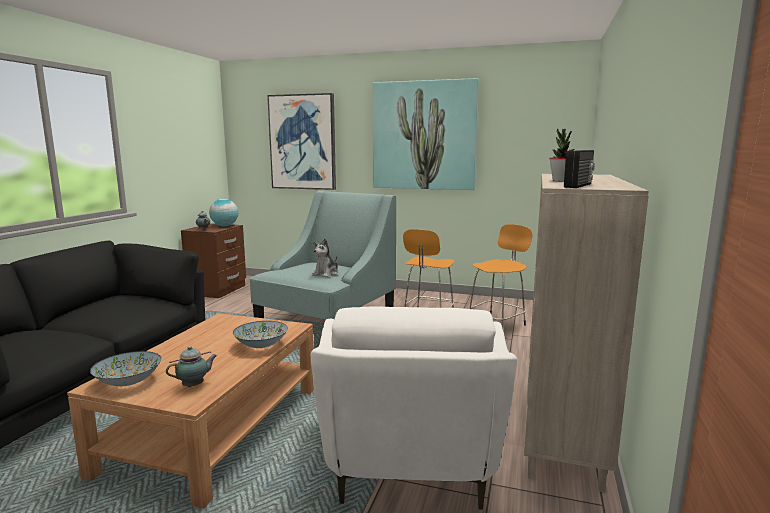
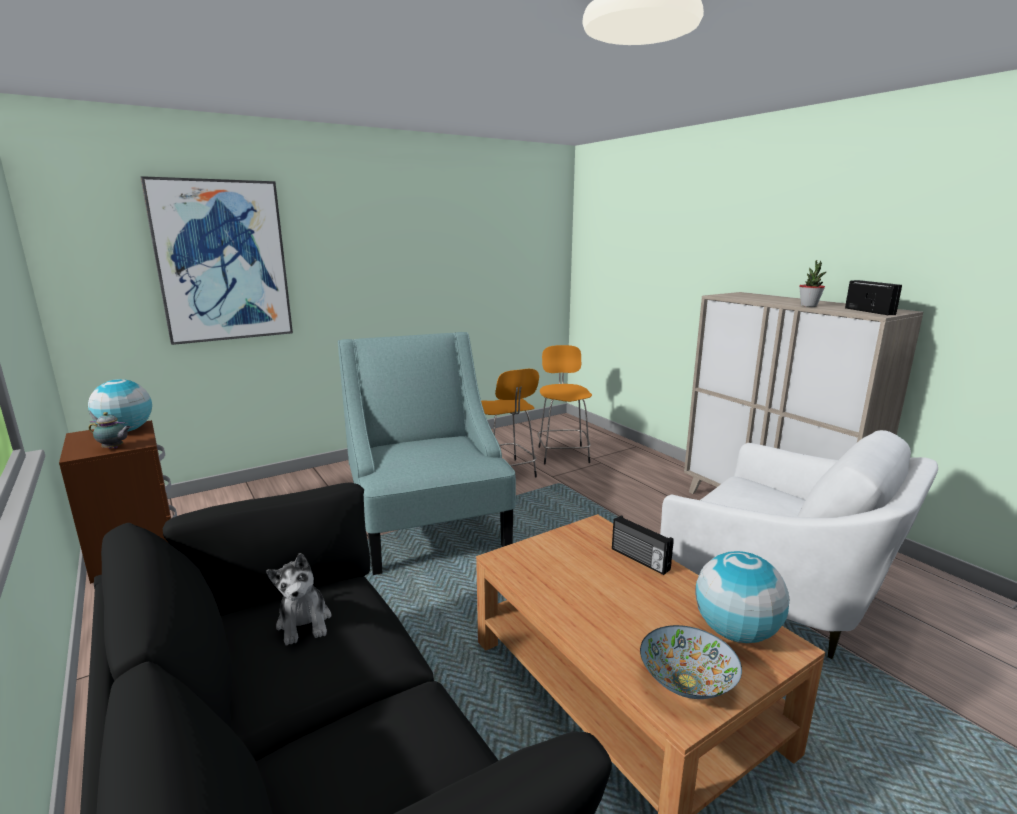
camera: 50 degrees left, 5 degrees up
(195, 385) = (736, 632): teapot -> globe
(261, 345) = (639, 559): bowl -> radio
(326, 273) = (460, 453): plush toy -> plush toy (304, 622)
(424, 136) = (413, 247): picture -> none

